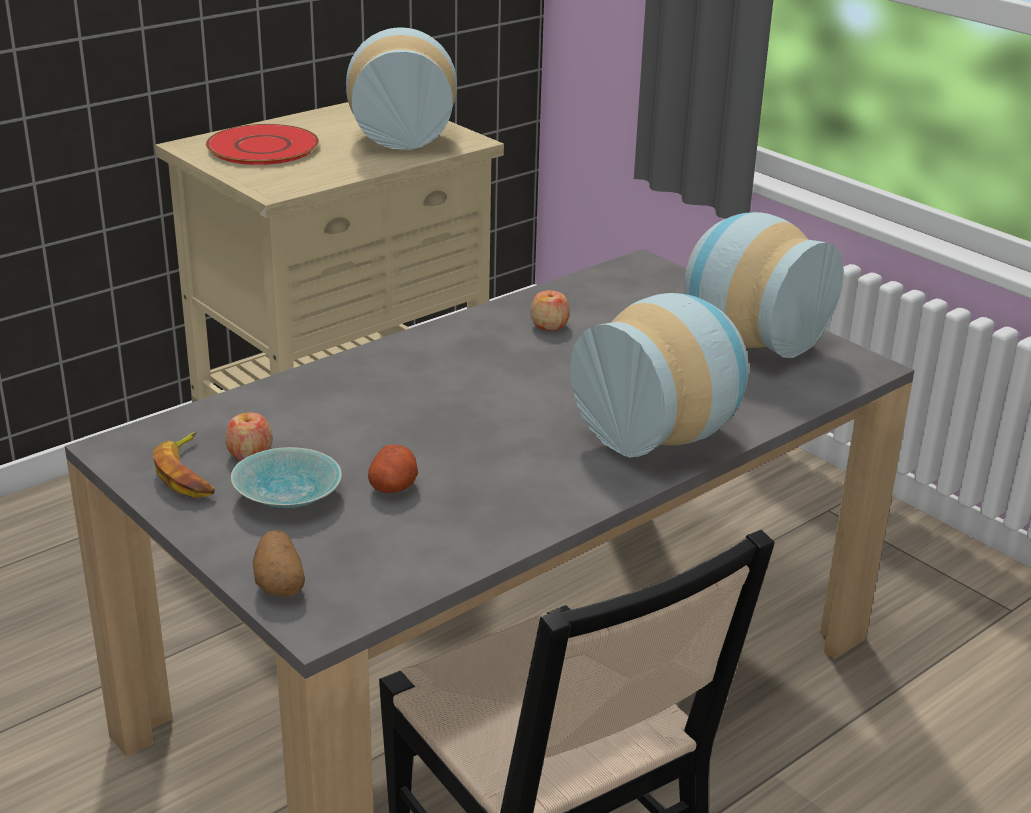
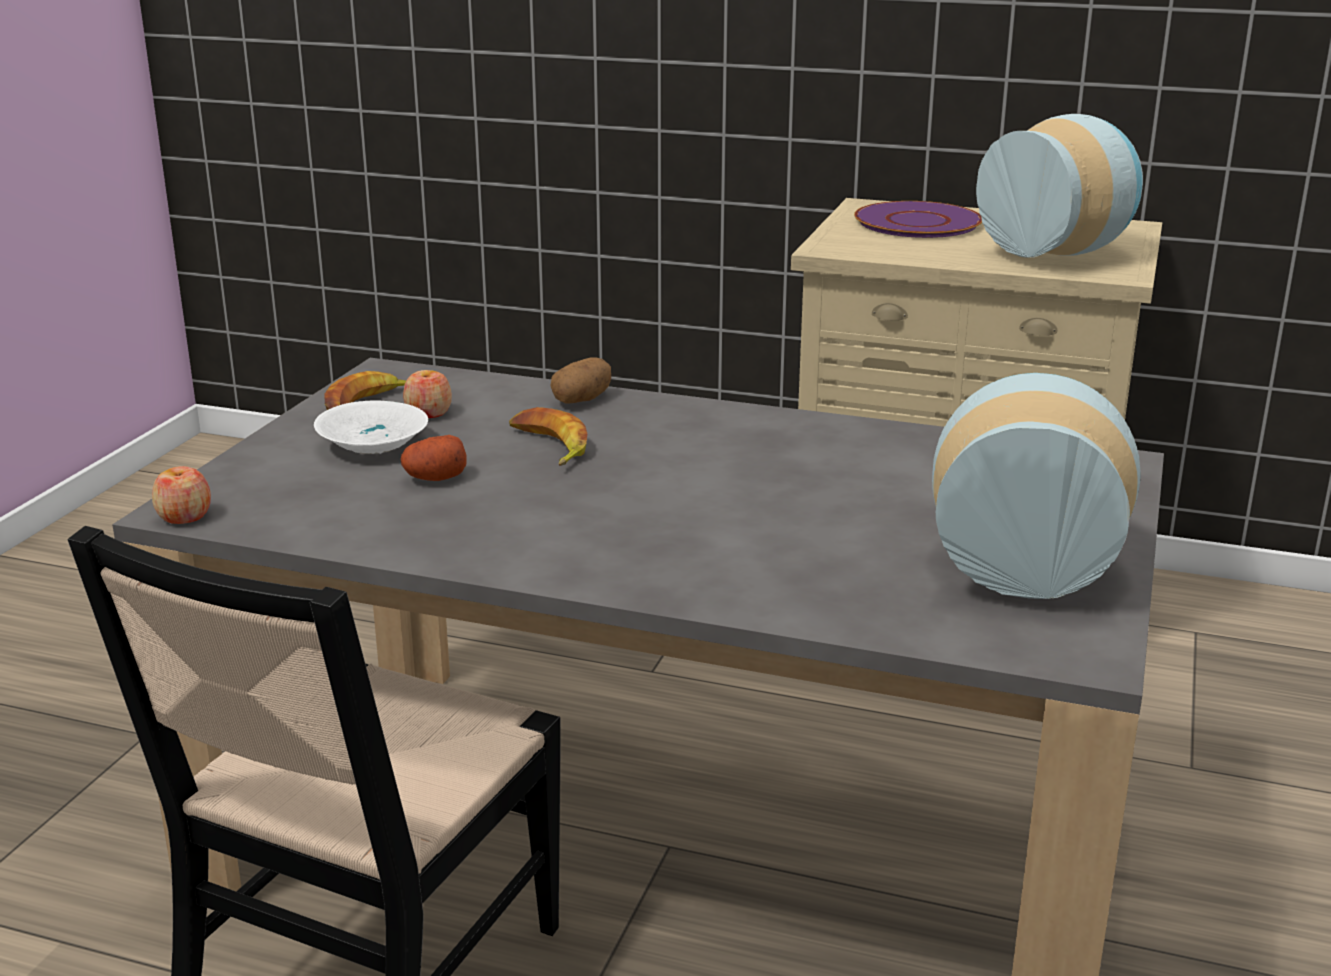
camera: 60 degrees right, 5 degrees down
(263, 147) = (918, 222): red plate -> purple plate
(279, 583) = (229, 480): potato -> potato (582, 400)
(287, 494) = (376, 444): turquoise bowl -> white bowl
(389, 425) = (548, 446): none -> banana
(549, 325) = (869, 456): apple -> apple (184, 516)
(663, 435) = (702, 571): vase -> none

